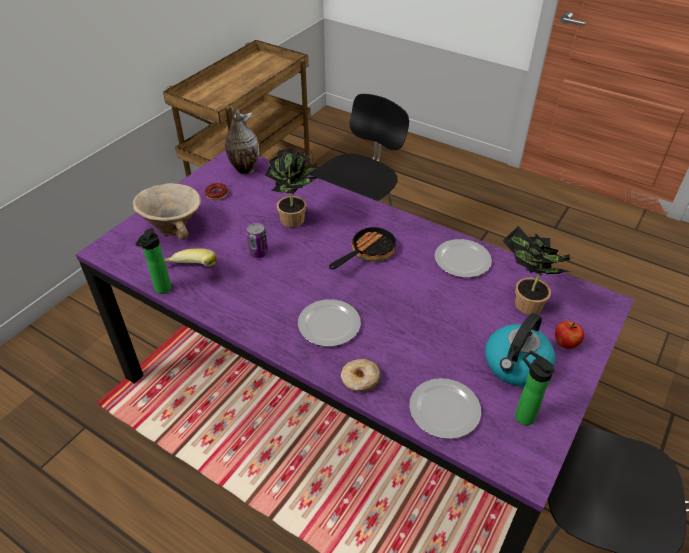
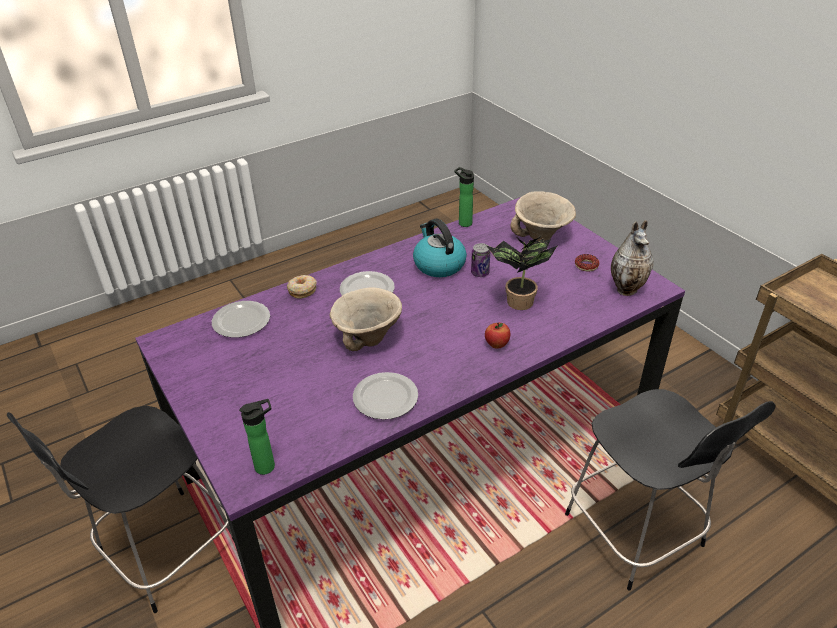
camera: 115 degrees right, 5 degrees down
(190, 272) = (476, 237): banana -> none
(368, 252) = (440, 336): frying pan -> none
(400, 297) = (367, 337): none -> beige bowl
(516, 365) = (239, 376): kettle -> kettle (438, 264)
(521, 415) = (199, 358): bottle -> bottle (268, 466)
(524, 303) = (296, 416): potted plant -> none
(565, 343) = (230, 421): apple -> apple (496, 344)

